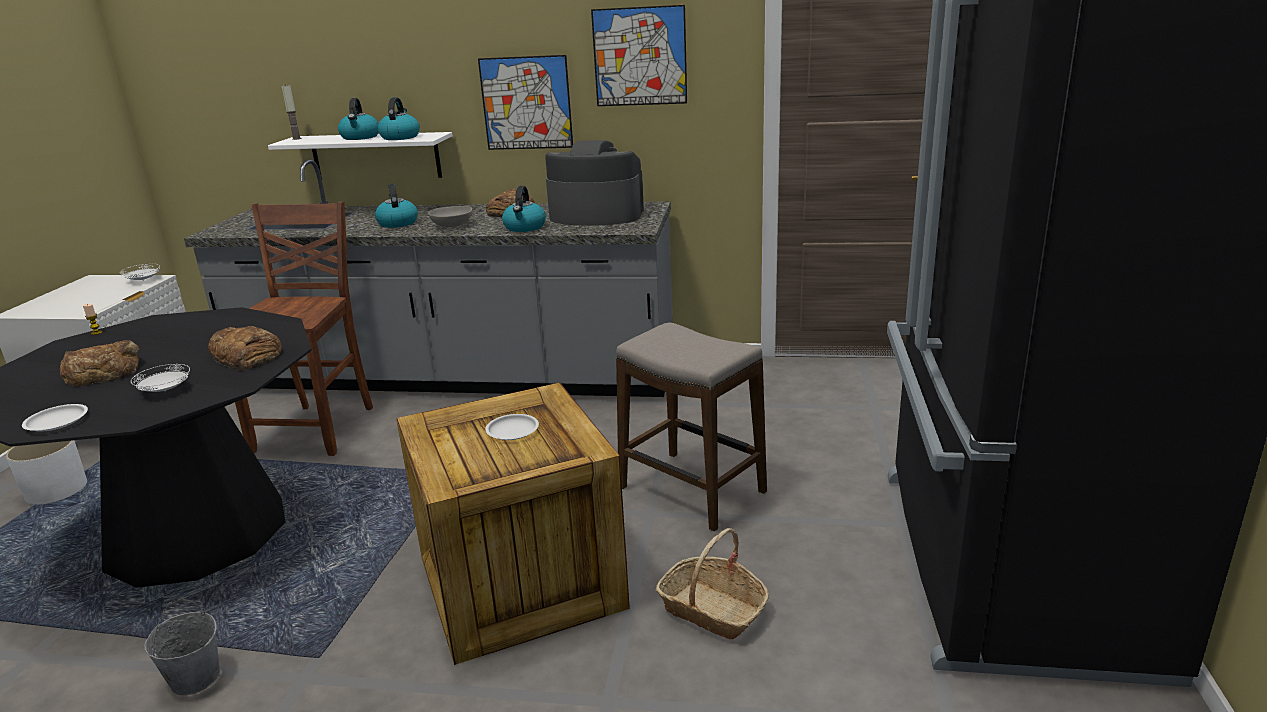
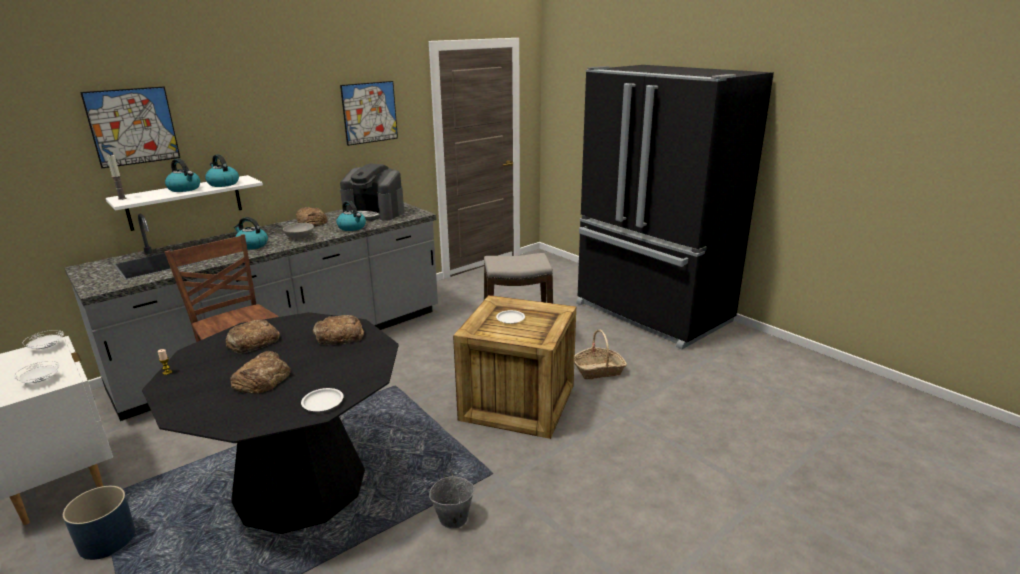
camera: 50 degrees left, 0 degrees up
(56, 490) = (106, 540): white planter -> blue planter
(165, 391) = (343, 365): white plate -> white plate (41, 381)
(194, 331) = (252, 342): none -> bread
(526, 103) = (301, 148): picture -> picture (133, 126)
(596, 215) = (374, 213): coffee machine -> coffee machine turned 120 degrees counterclockwise

